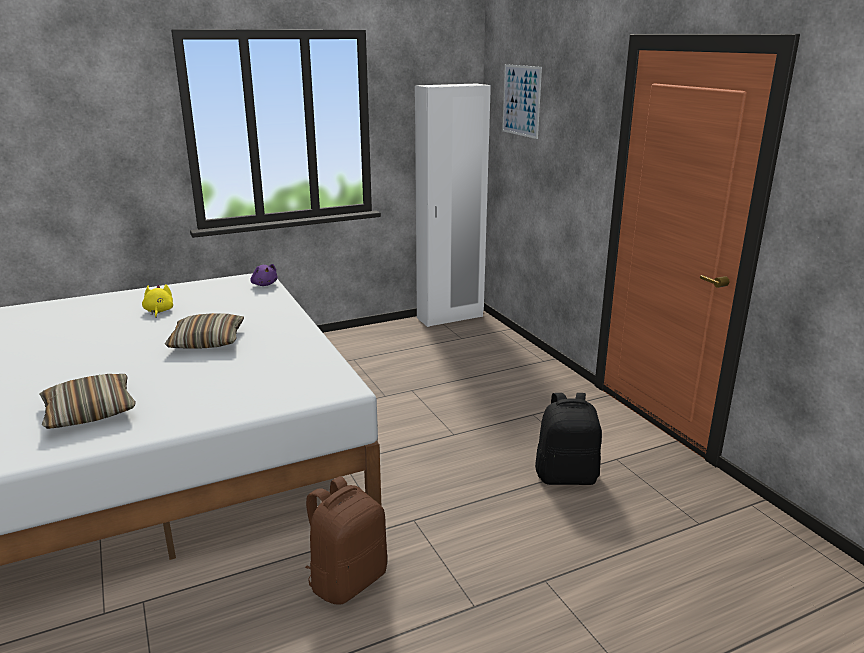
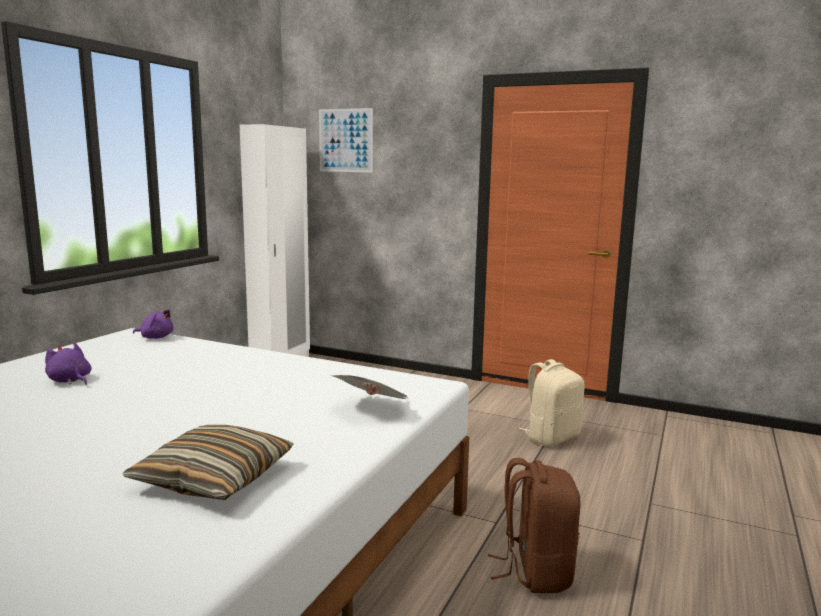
camera: 40 degrees left, 10 degrees down
(158, 311) = (70, 381): yellow plush toy -> purple plush toy
(207, 341) = (206, 388): pillow -> none
(260, 395) = (374, 408): none -> newspaper
(566, 476) = (551, 437): black backpack -> beige backpack

